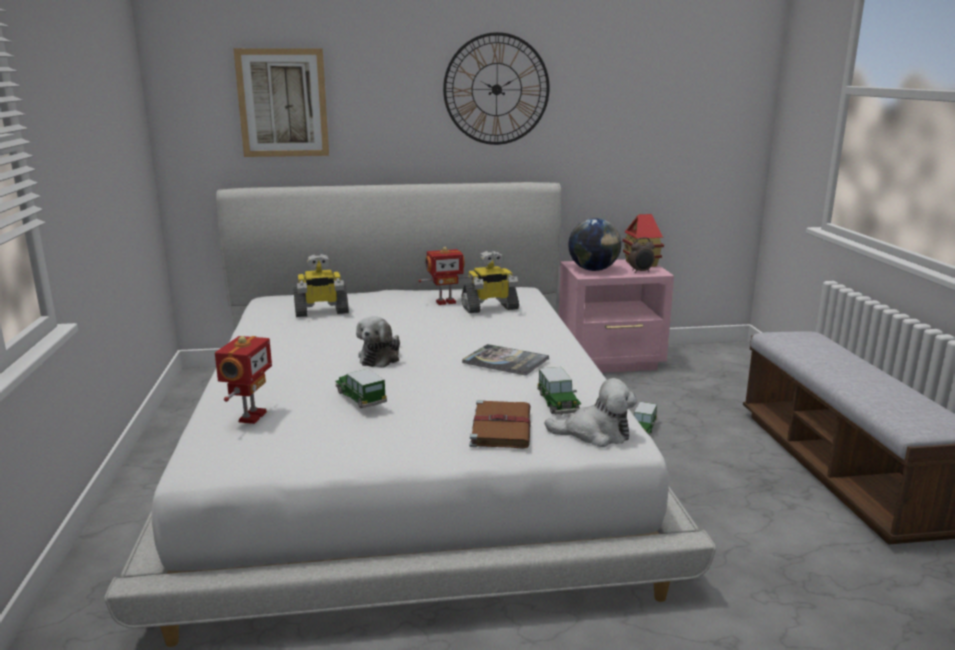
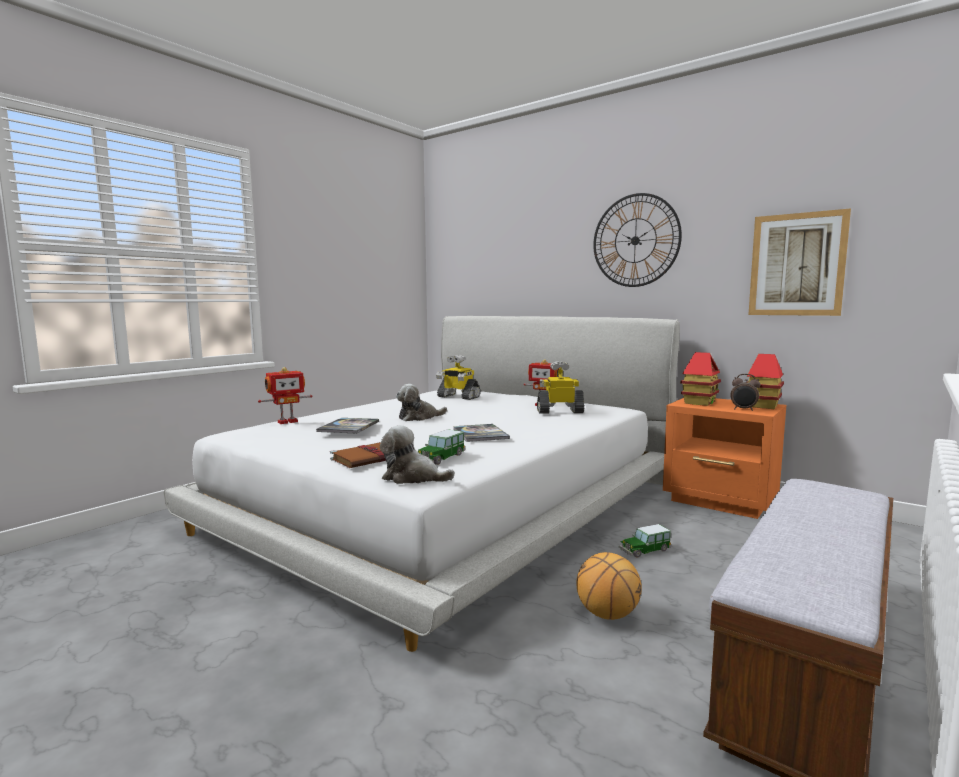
camera: 45 degrees right, 10 degrees down
(283, 103) = (491, 260): picture -> picture (797, 264)
(360, 397) = (348, 427): toy car -> book
(489, 308) = (560, 411): toy robot -> toy robot turned 150 degrees clockwise
(593, 270) = (699, 402): globe -> toy house
(595, 434) = (412, 477): plush toy -> plush toy turned 150 degrees clockwise
(611, 361) = (721, 501): pink nightstand -> orange nightstand
(713, 495) = (607, 614): none -> basketball

